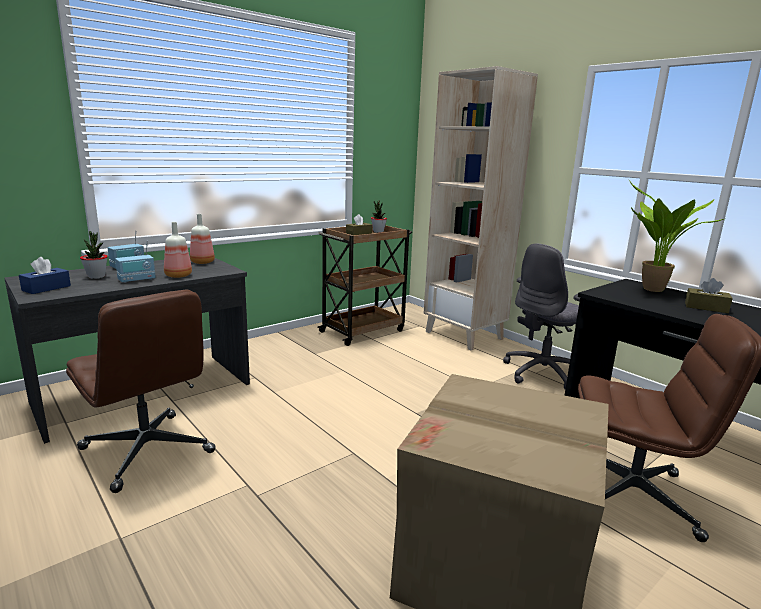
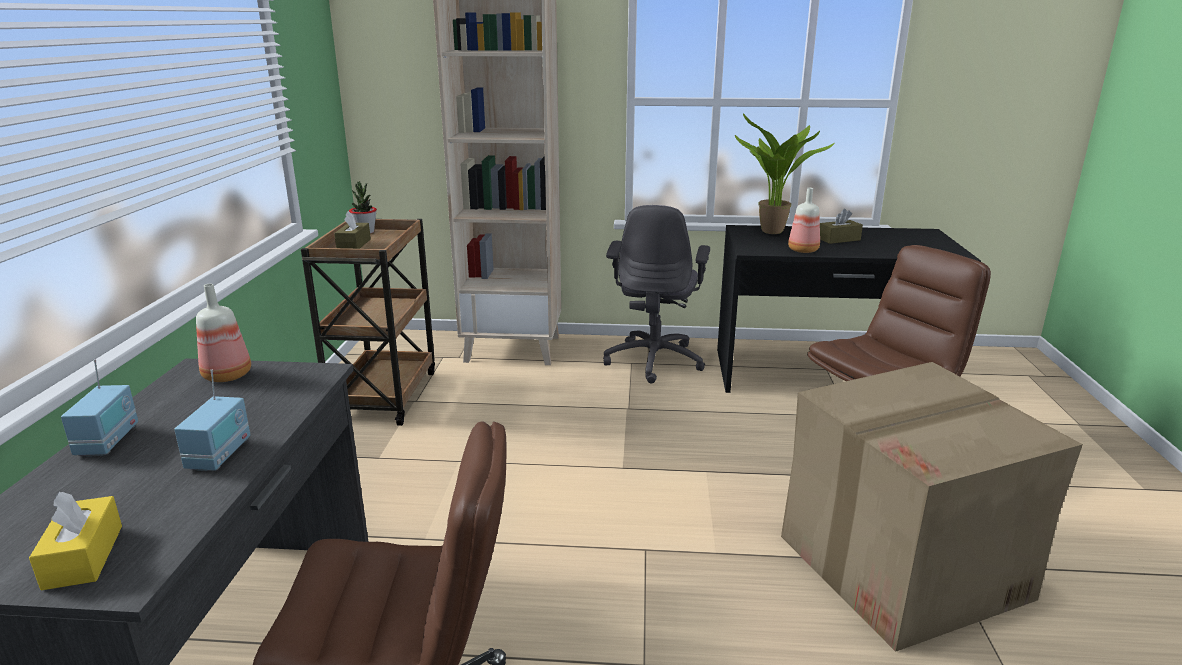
camera: 45 degrees left, 5 degrees up
(46, 288) = (83, 556): blue tissue box -> yellow tissue box
(96, 277) = (113, 486): potted plant -> none
(178, 276) = (268, 415): bottle -> bottle (804, 250)

